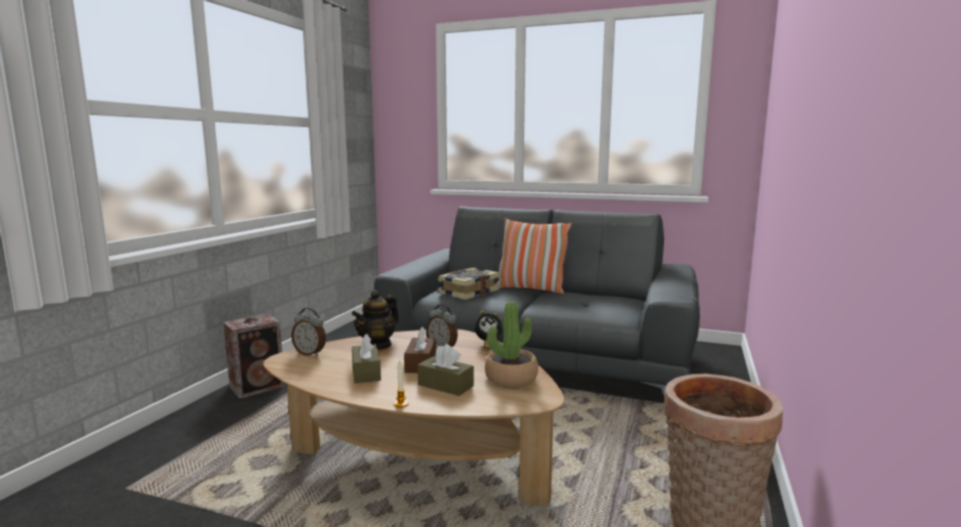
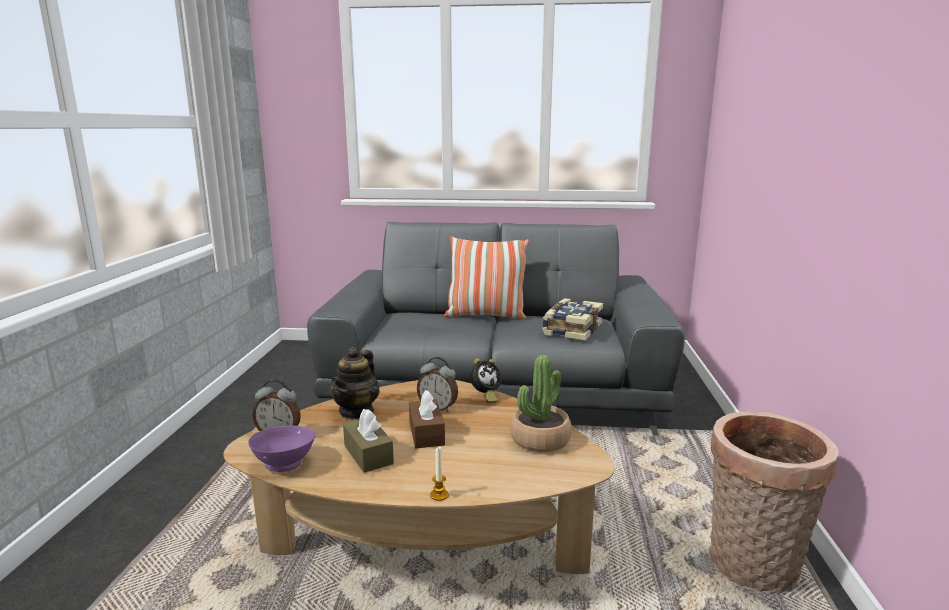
camera: 15 degrees left, 5 degrees up
(259, 386) = (174, 469): speaker -> none
(302, 371) = (285, 464): none -> purple bowl
(445, 385) = (474, 460): brown tissue box -> none
(467, 292) = (419, 326): book -> book (571, 329)

